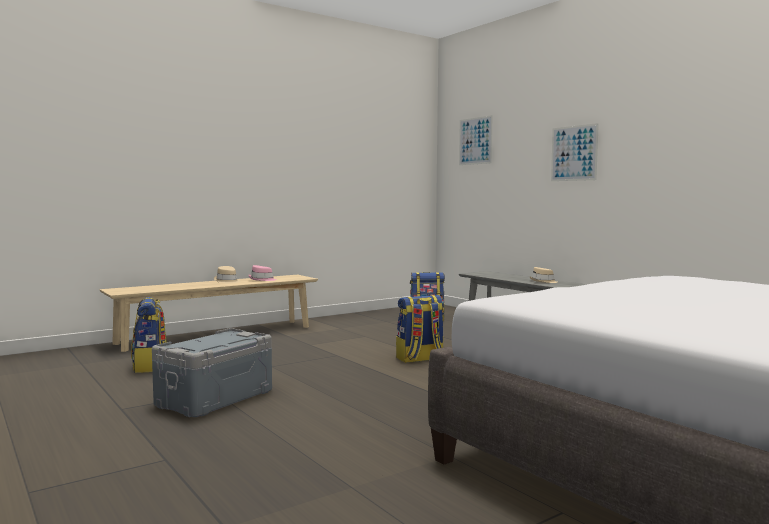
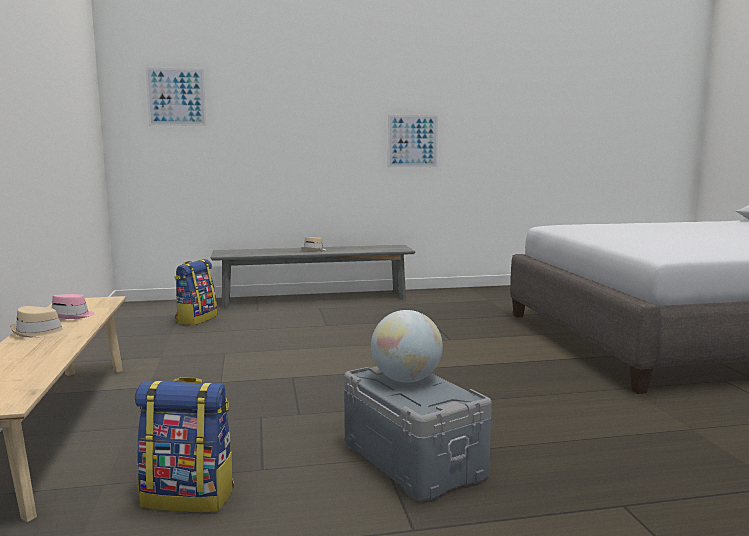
camera: 65 degrees left, 5 degrees up
(227, 339) = (406, 380): none -> globe
(420, 359) = (355, 350): backpack -> none
(574, 153) = (320, 122): picture -> picture (412, 141)

